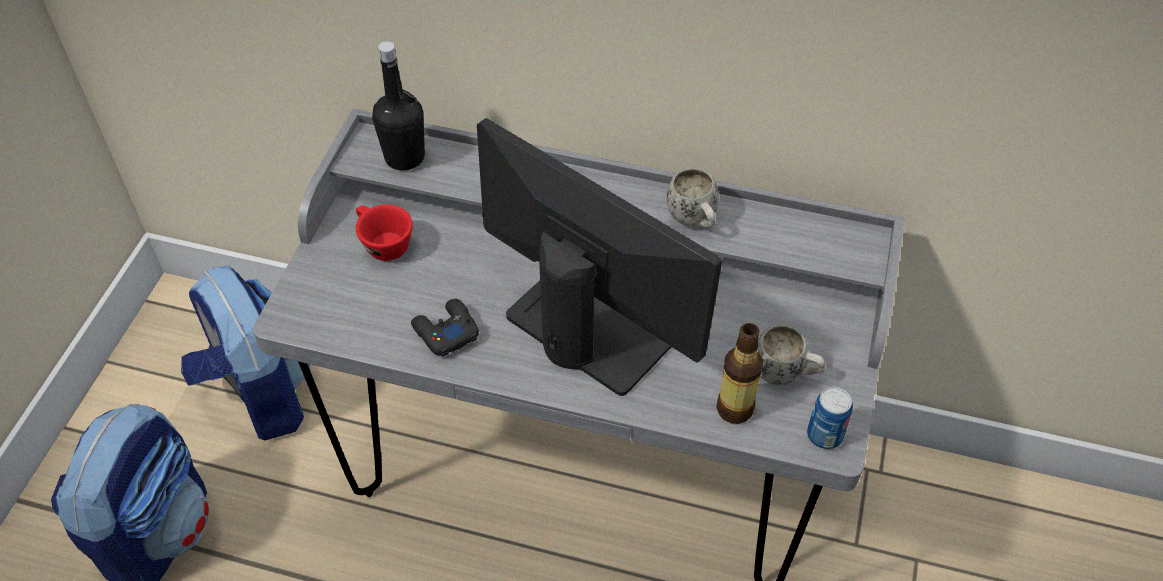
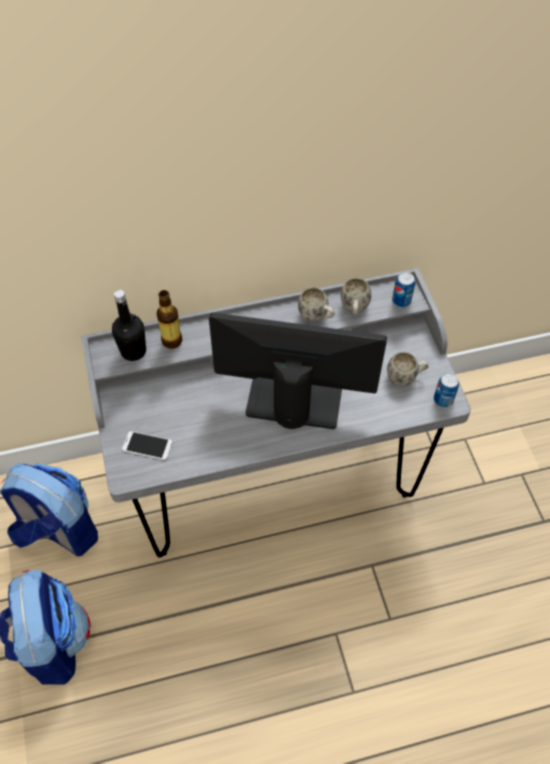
camera: 30 degrees left, 5 degrees up
(344, 293) = (147, 446): none -> phone
(382, 244) = (148, 407): red cup -> none
(445, 331) = (219, 440): black game controller -> none
(734, 409) = (393, 407): bottle -> bottle (172, 341)
(761, 234) = (354, 308): none -> white mug
(844, 254) = (401, 300): none -> can

